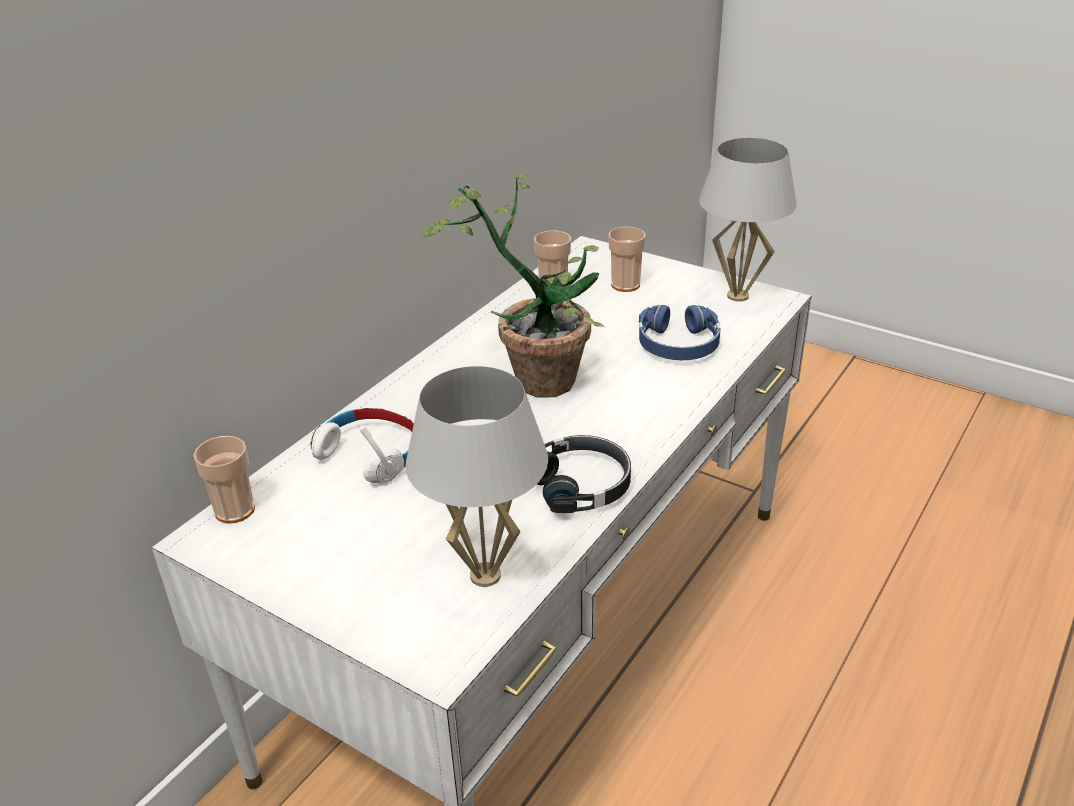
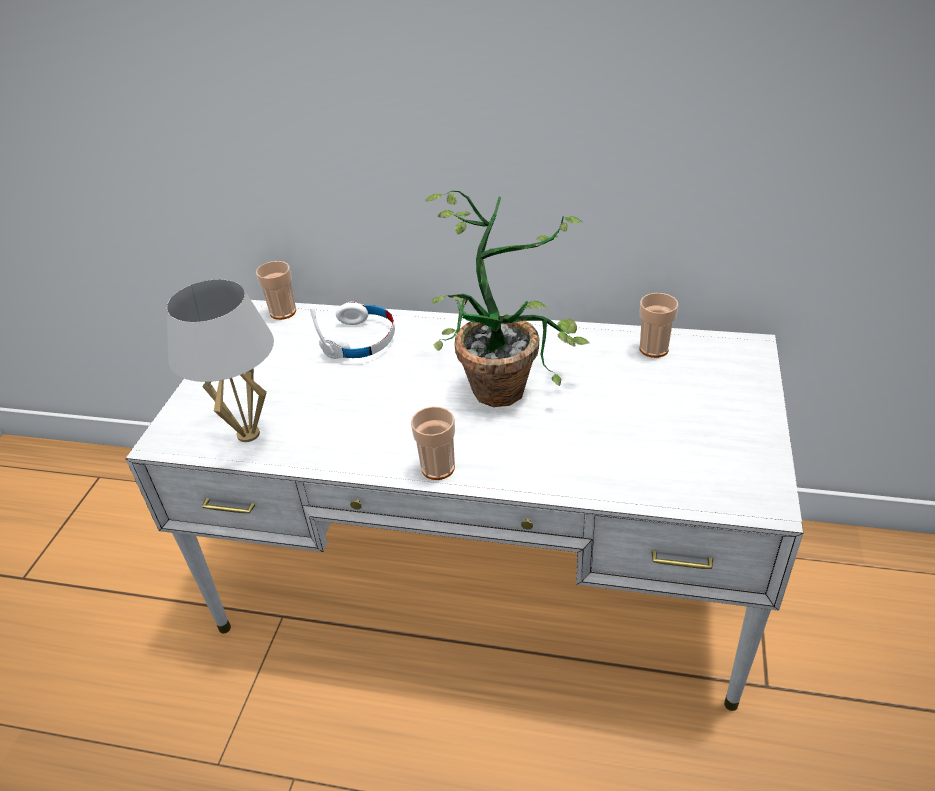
camera: 70 degrees right, 5 degrees up
(581, 484) = (366, 450): black headphones -> none
(625, 285) = (700, 389): cup -> cup (438, 468)
(678, 344) = (613, 452): blue headphones -> none
(738, 296) = (746, 472): white table lamp -> none

